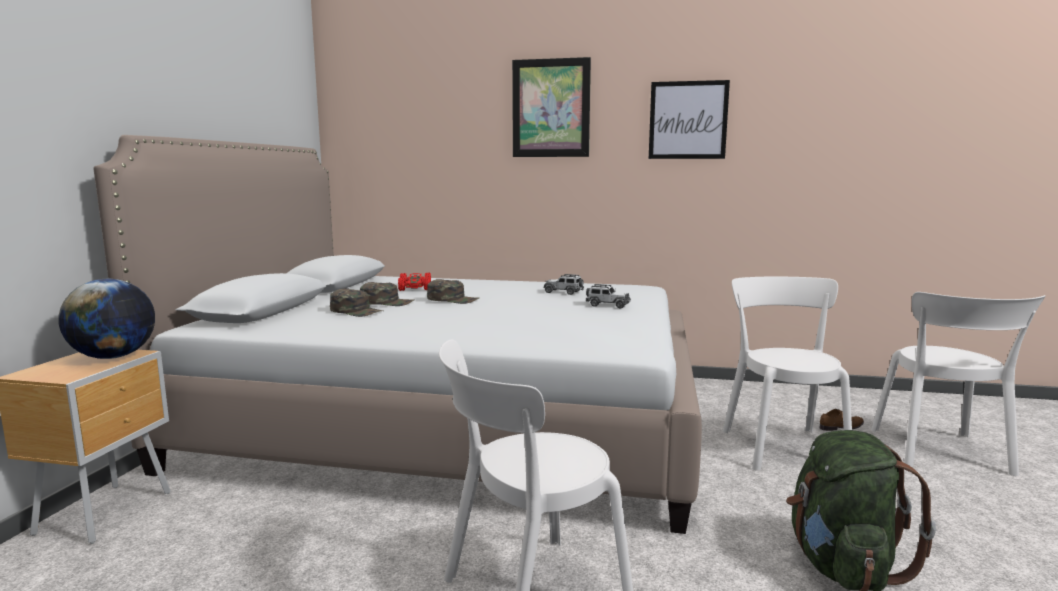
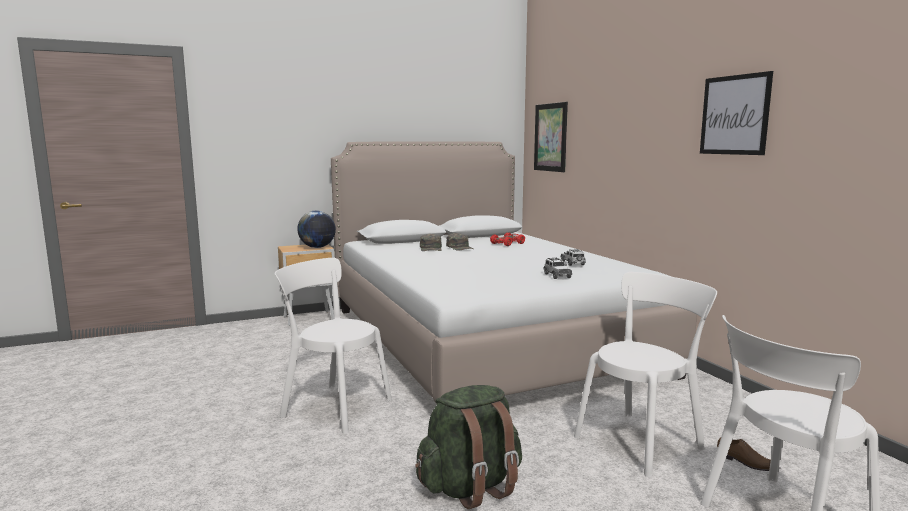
camera: 55 degrees right, 0 degrees up
(453, 299) = (492, 253): green cap -> none
(551, 108) = (637, 107): picture -> picture (550, 137)

